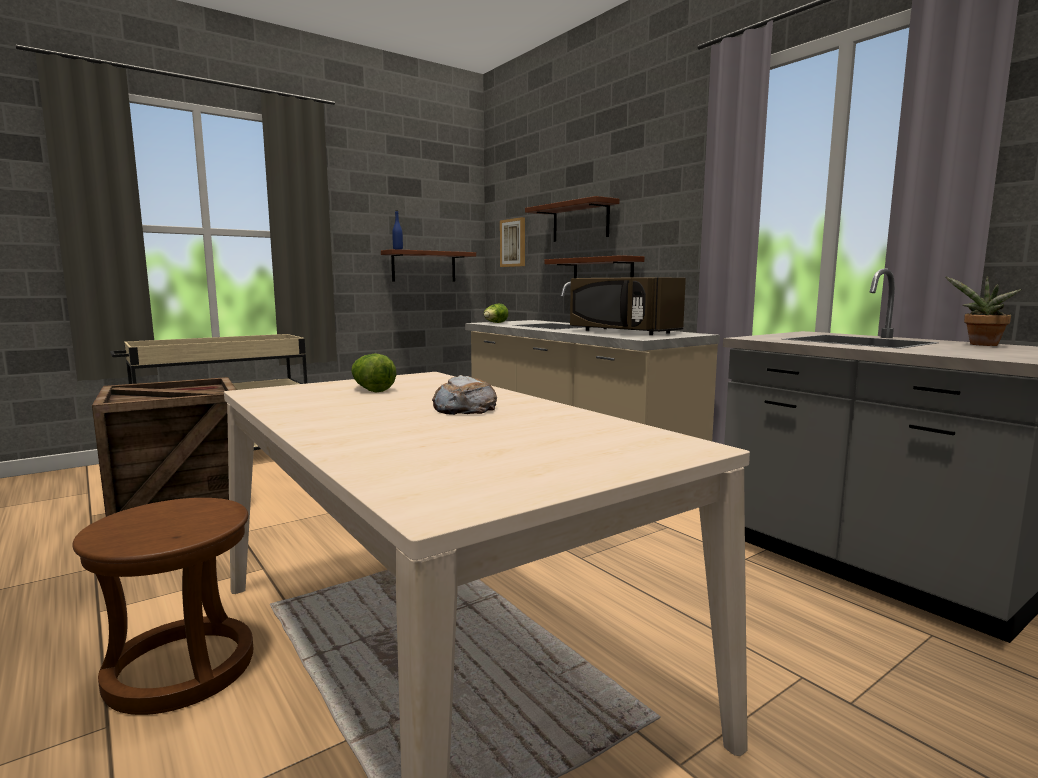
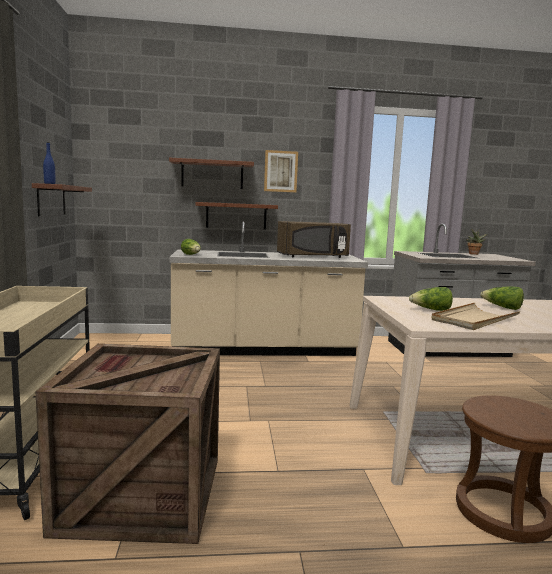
camera: 60 degrees left, 0 degrees up
(326, 402) = (474, 319): none -> beige tray
(464, 408) = (502, 307): bread -> lettuce
(513, 243) = (124, 181): picture -> picture (280, 171)

